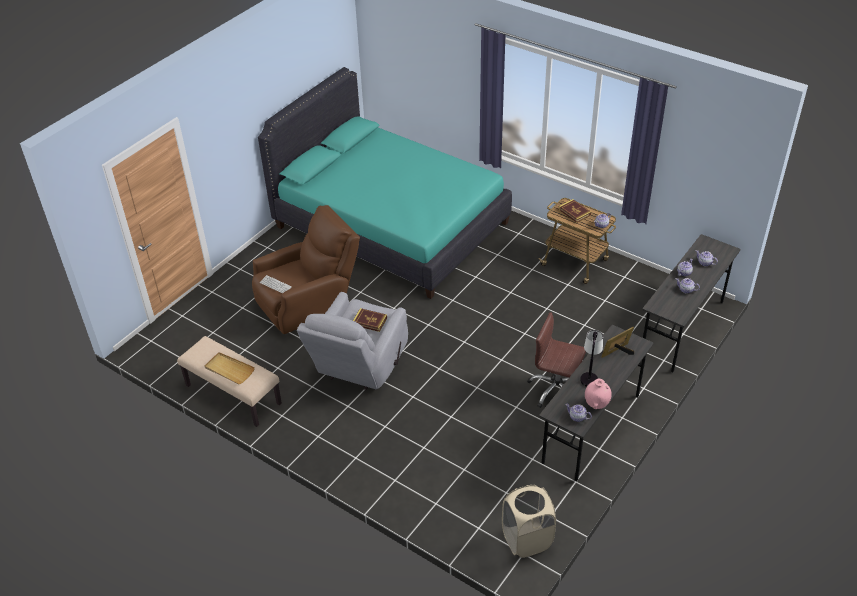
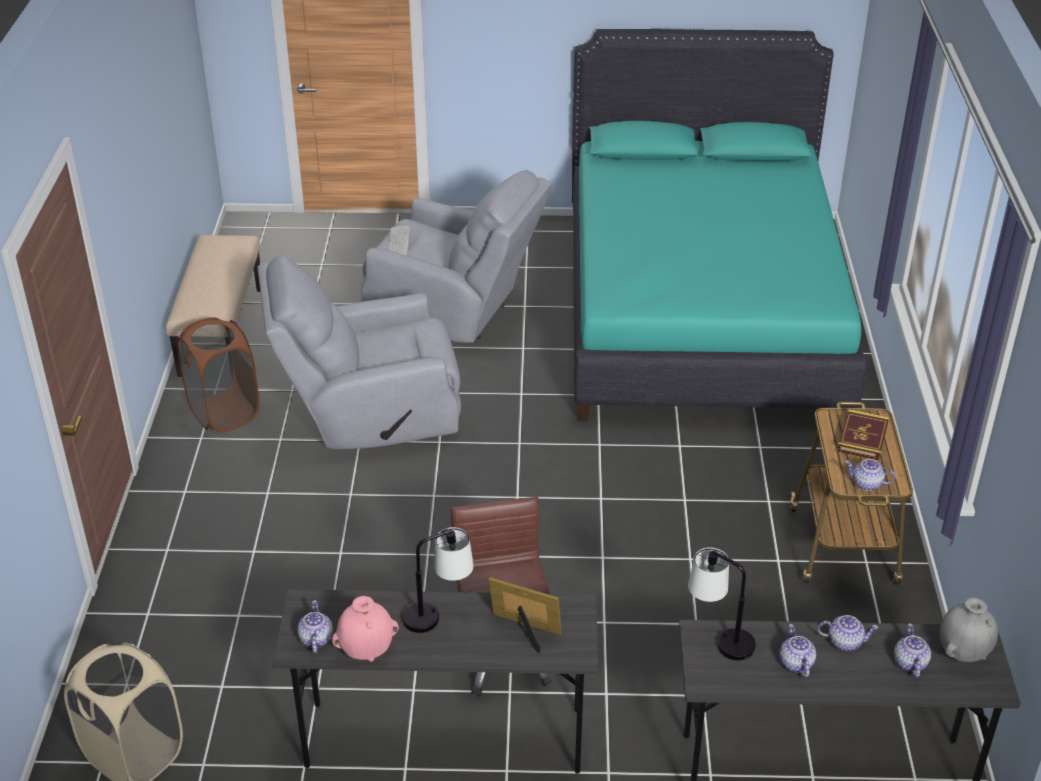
camera: 55 degrees right, 5 degrees down
(229, 369) = (204, 279): beige tray -> none
(305, 419) = (224, 412): none -> brown laundry basket
(308, 302) = (454, 312): brown armchair -> grey armchair
(369, 321) = (402, 352): book -> none
(660, 303) = (719, 638): none -> table lamp
(708, 248) = (963, 653): none -> grey vase

